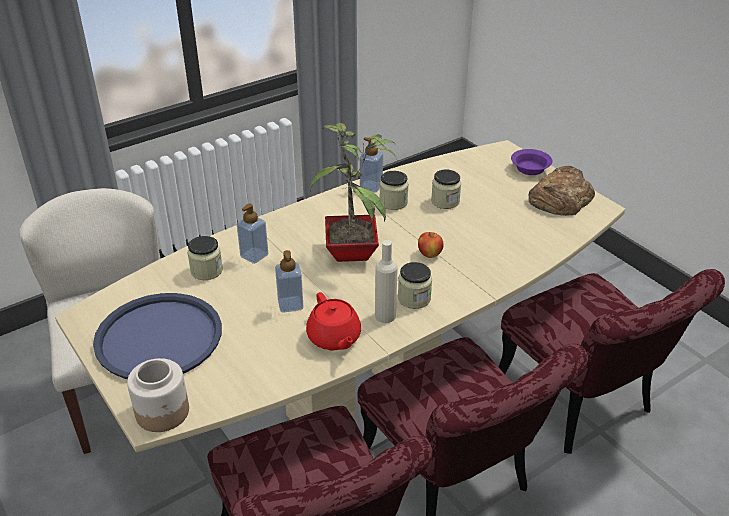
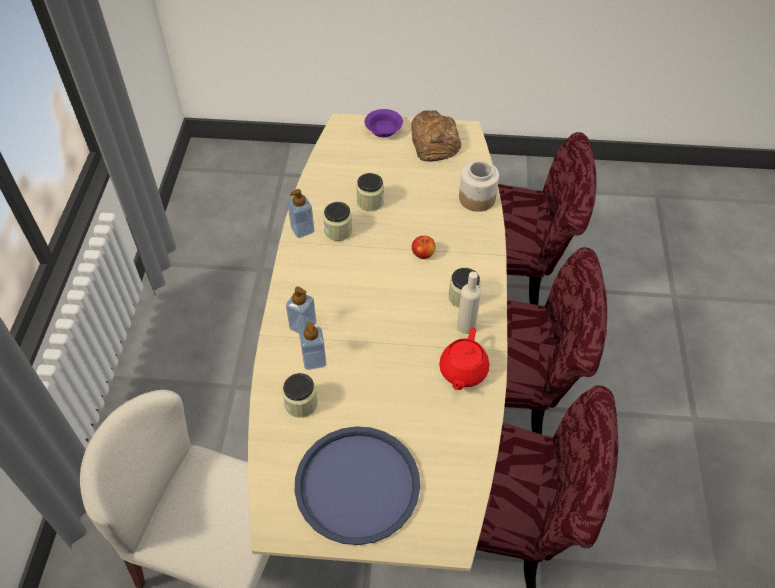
camera: 50 degrees left, 15 degrees up
(163, 412) = (449, 528): jar -> jar (477, 198)
(290, 304) = (399, 374): soap dispenser -> soap dispenser (303, 325)
(334, 338) = (462, 371): red teapot -> red teapot turned 90 degrees clockwise
(354, 252) = (376, 295): potted plant -> none

